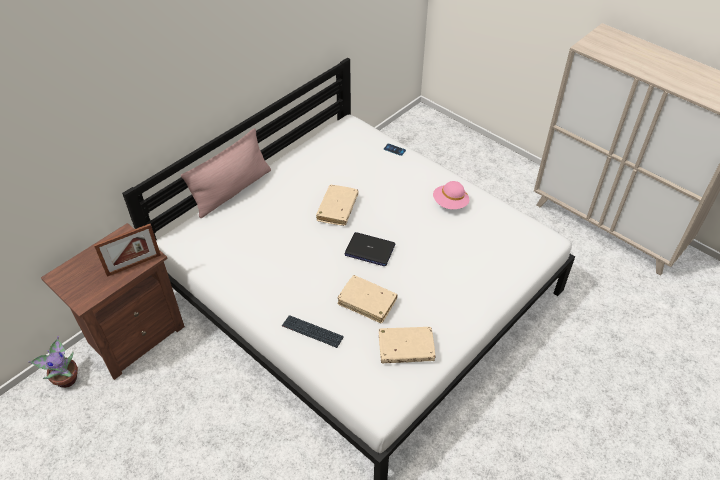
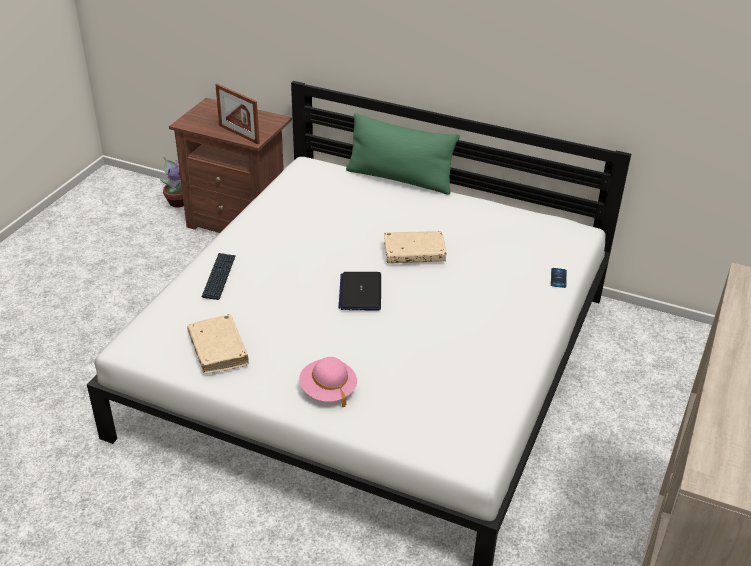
camera: 70 degrees right, 10 degrees down
(232, 190) = (399, 179): pink pillow -> green pillow
(367, 302) = (277, 307): beige book -> none
(450, 203) = (487, 346): pink hat -> pink hat (328, 390)

